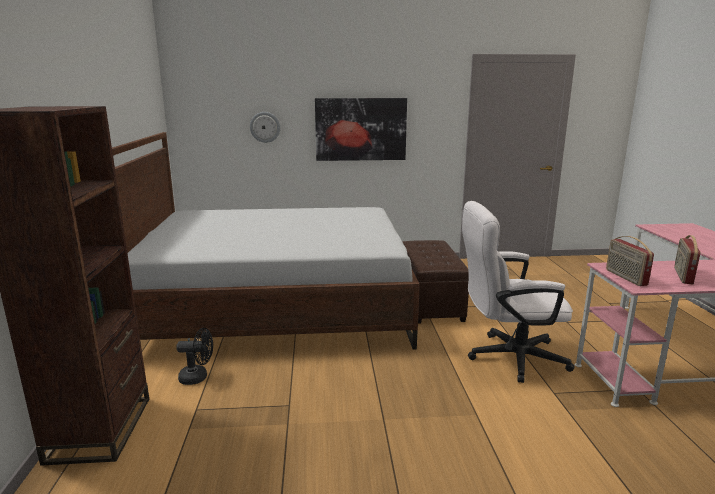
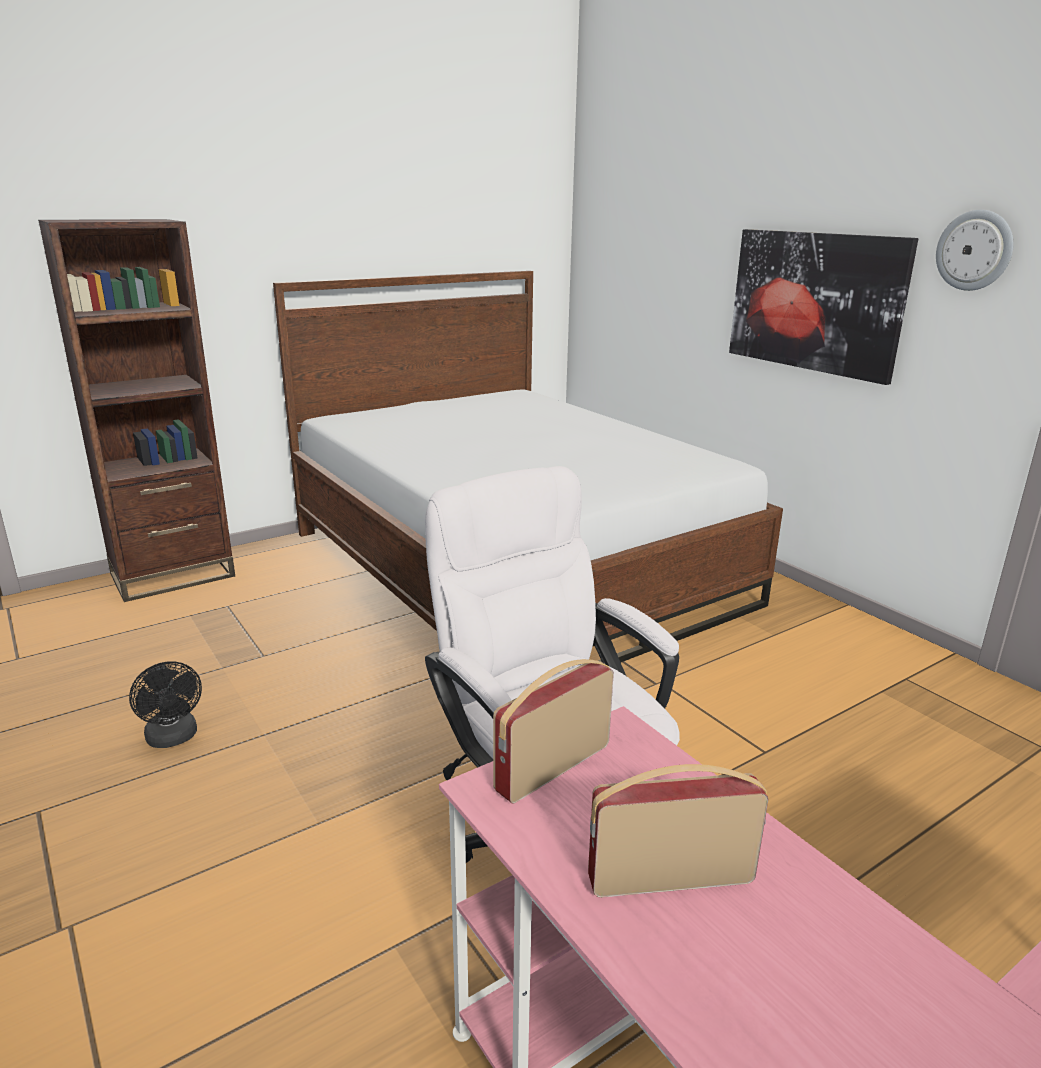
camera: 60 degrees right, 5 degrees up
(198, 377) = (292, 583): black fan -> black fan (173, 738)
(265, 127) = (672, 278): wall clock -> wall clock (974, 250)
(429, 302) = (690, 681): brown ottoman -> none

